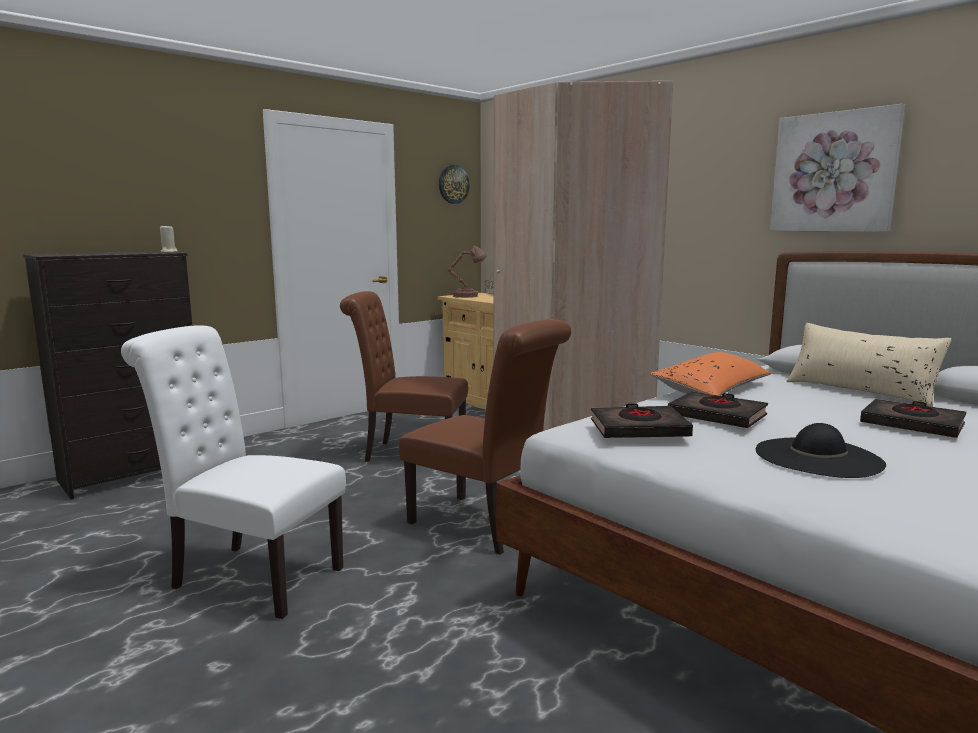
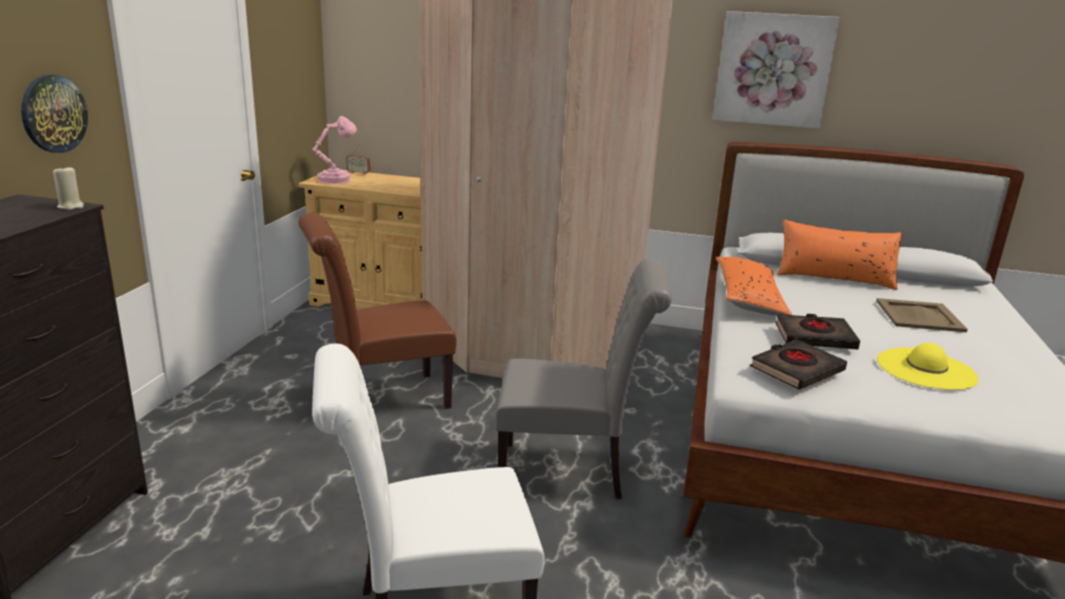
camera: 35 degrees left, 10 degrees up
(453, 184) = (300, 33): wall clock -> wall clock (53, 114)
(467, 296) = (336, 179): brown table lamp -> pink table lamp
(484, 526) = (570, 471): brown chair -> grey chair
(818, 457) = (926, 369): black hat -> yellow hat
(860, 390) = (834, 277): beige pillow -> orange pillow
(912, 424) = (918, 315): black book -> beige tray

